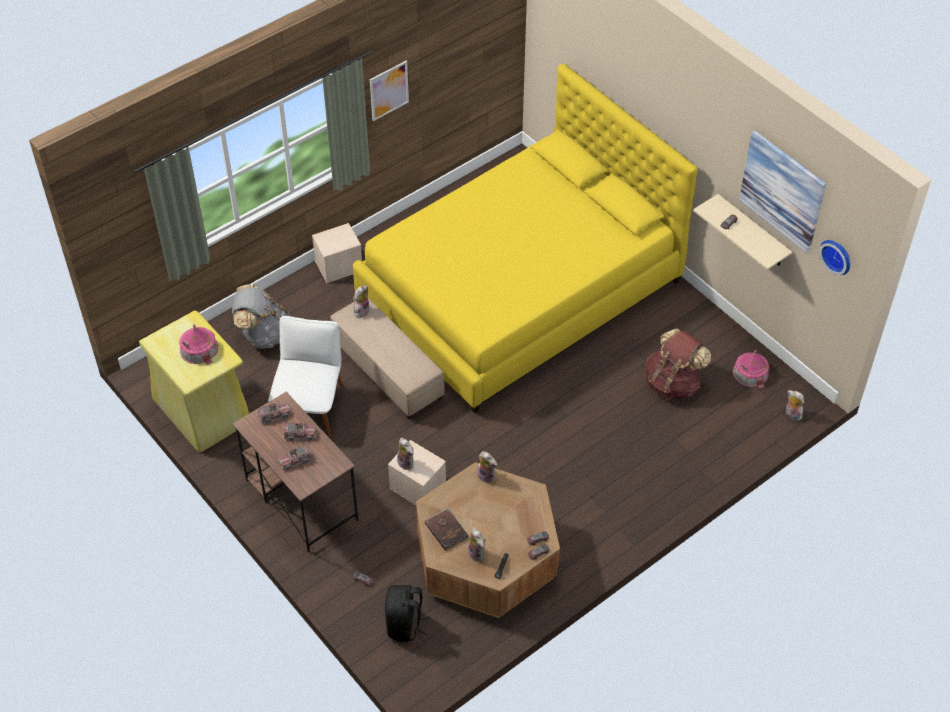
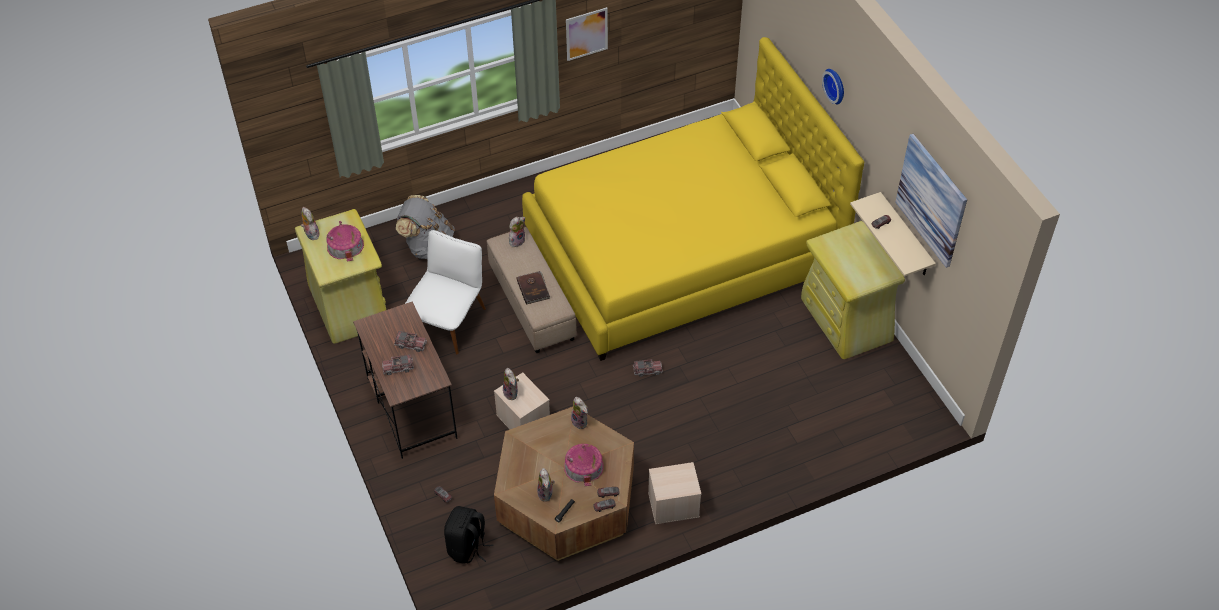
camera: 15 degrees right, 0 degrees up
(274, 415) = (393, 321): toy truck -> toy truck (647, 370)
(338, 266) = (518, 195): beige storage box -> beige storage box (673, 505)
(446, 530) = (525, 465): brown book -> brown book (533, 288)
(672, 383) = (803, 372): brown backpack -> none
(696, 325) = (845, 320): none -> yellow nightstand
(750, 373) = (885, 377): toy house -> toy house (583, 466)
(792, 414) = (913, 427): plush toy -> plush toy (311, 234)
(837, 255) = (971, 275): wall clock -> wall clock (836, 85)

